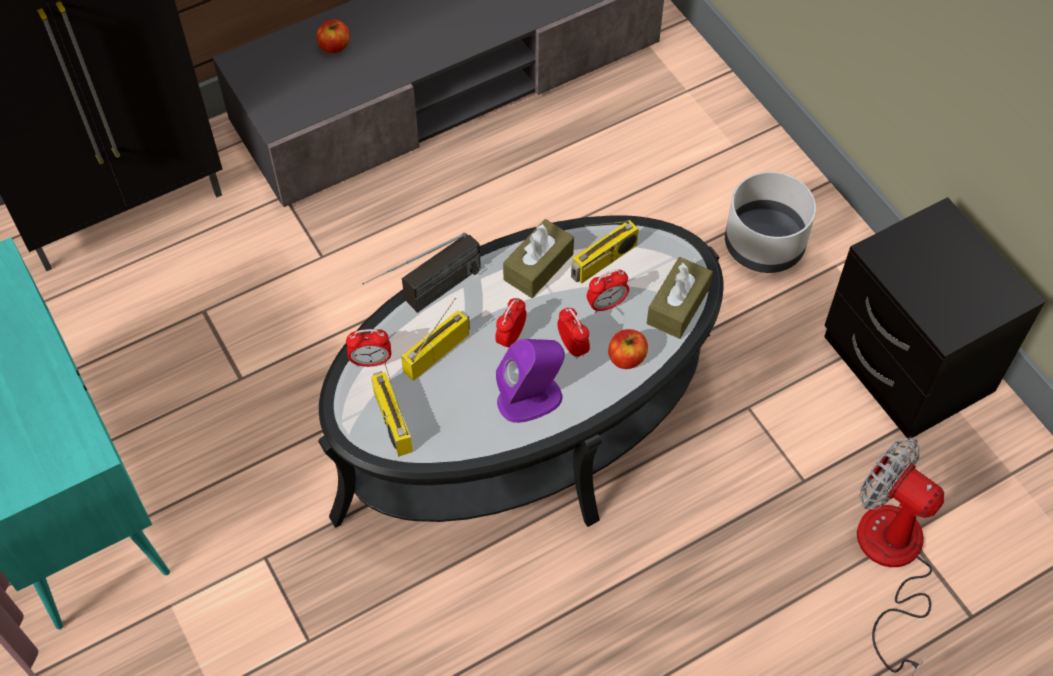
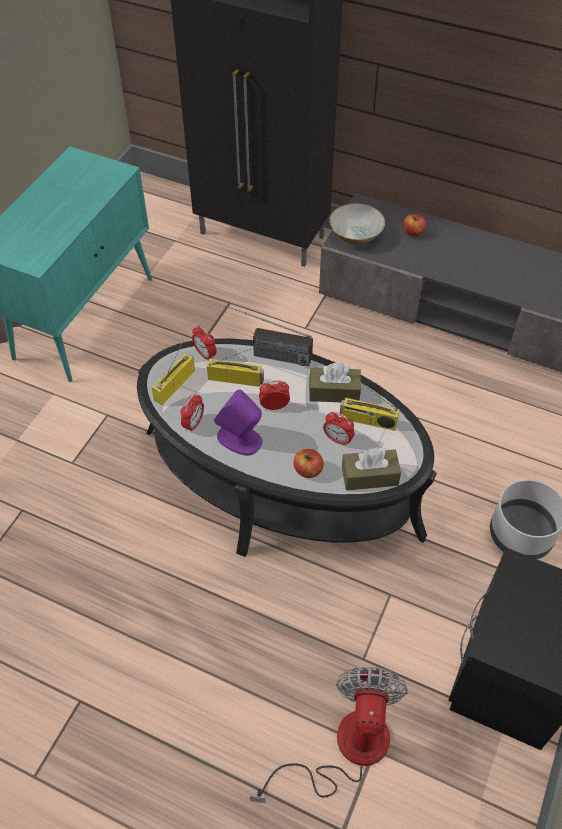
camera: 55 degrees right, 5 degrees down
(283, 102) = (355, 235): none -> bowl
(572, 346) = (293, 439): alarm clock -> alarm clock (193, 424)

